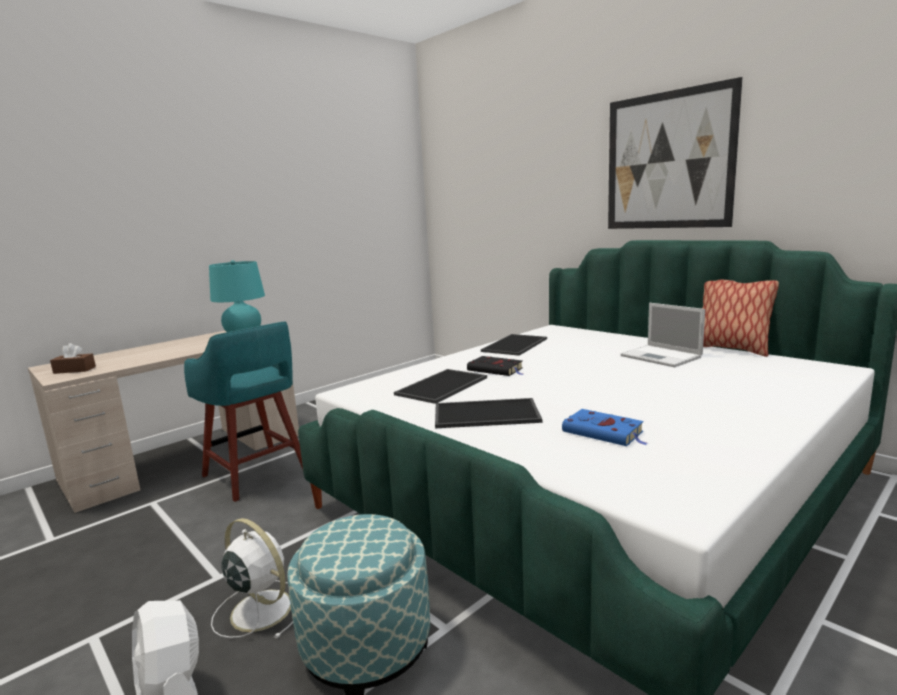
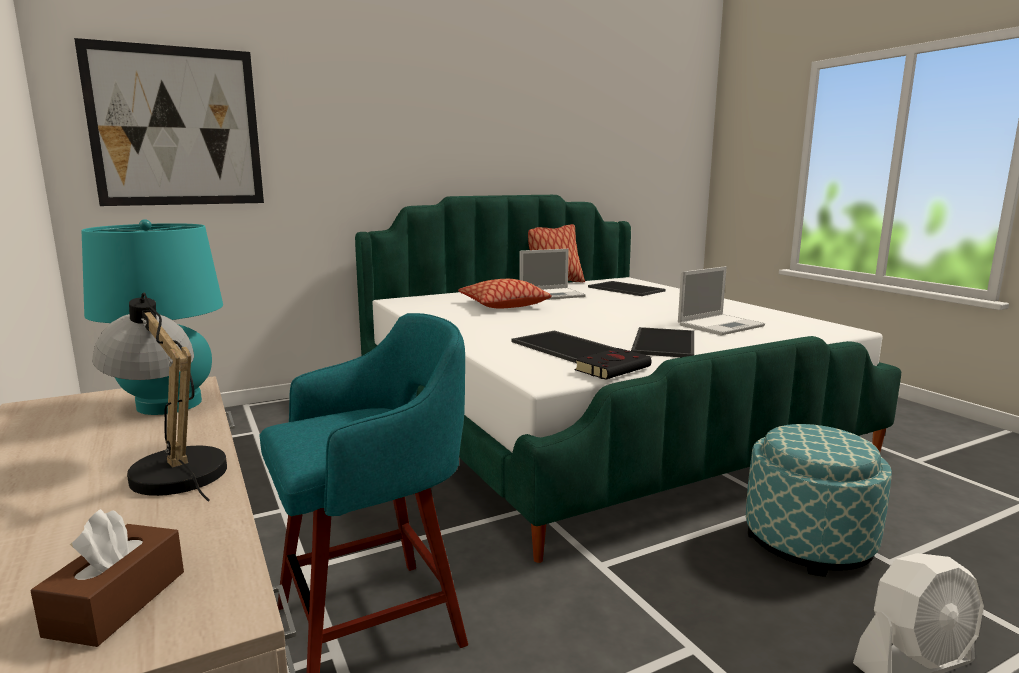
camera: 75 degrees left, 0 degrees up
(172, 353) = (170, 466): none -> table lamp
(259, 609) = (762, 607): white fan -> none
(496, 370) = (529, 329): black book -> black book (613, 368)
(515, 345) = (443, 316): tray -> tray (627, 289)
(581, 351) = (503, 305): none -> pillow
(604, 432) = (721, 325): blue book -> laptop
(668, 161) = (469, 120): picture -> picture (176, 127)

